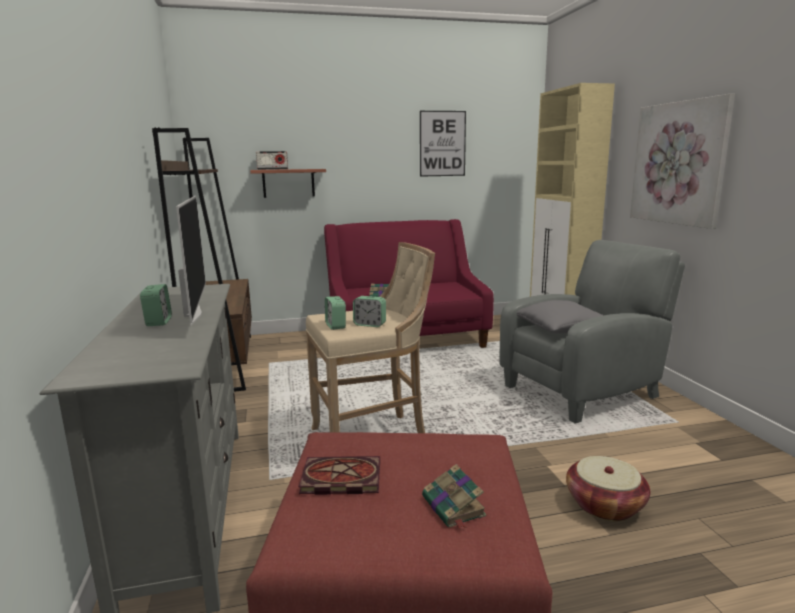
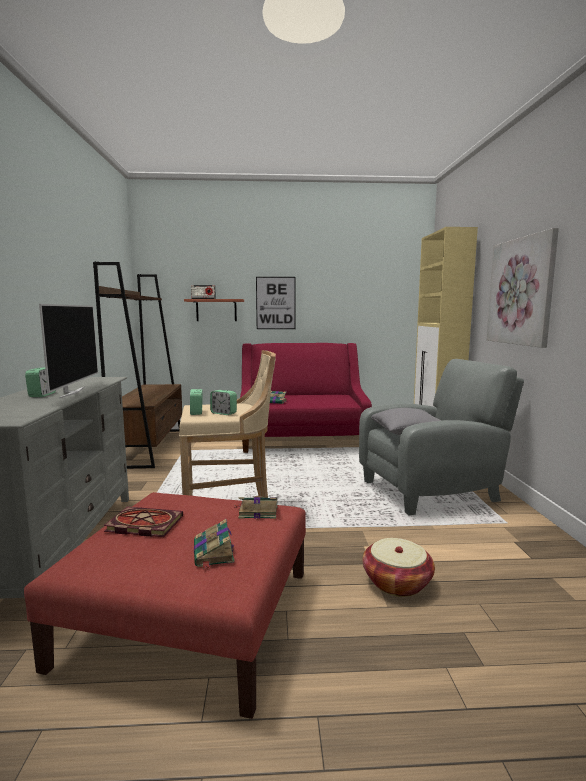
camera: 10 degrees right, 5 degrees down
(442, 143) = (343, 281): picture -> picture (275, 303)
(462, 446) = (257, 511): none -> book

